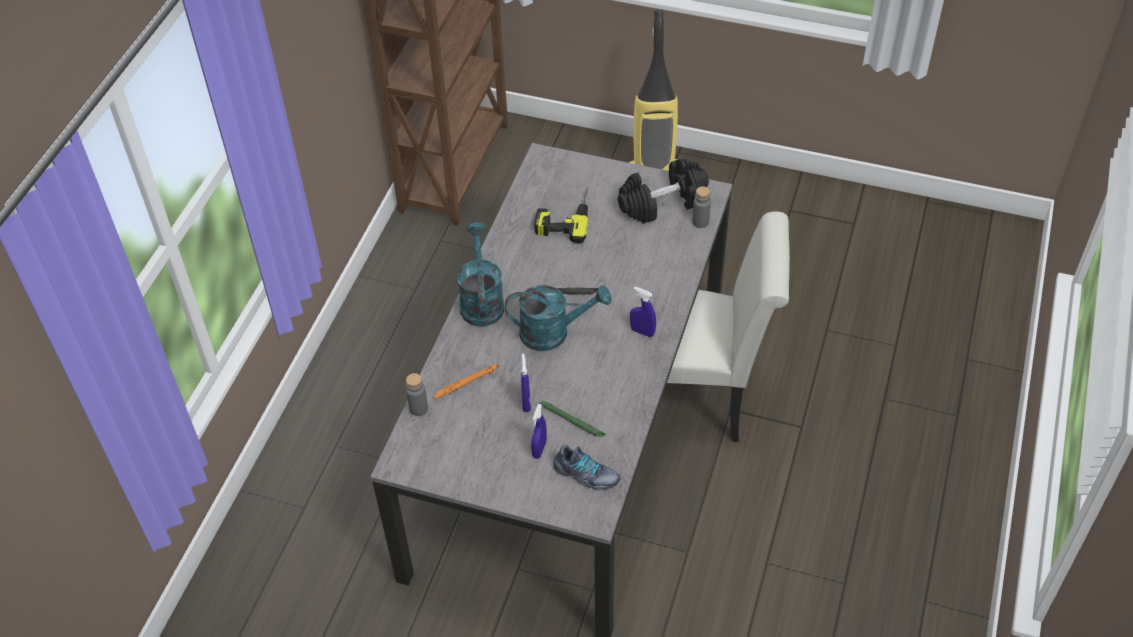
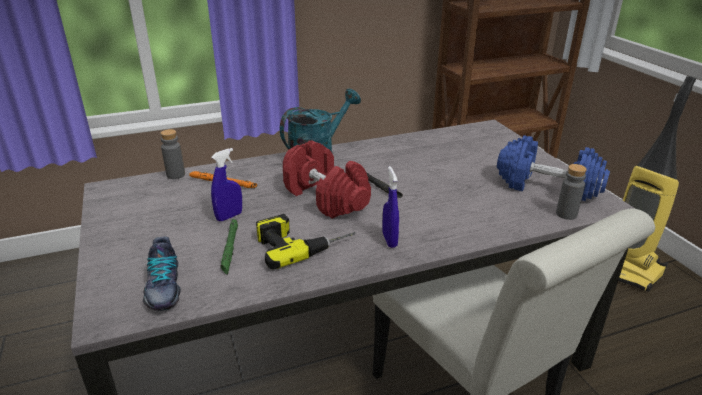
camera: 50 degrees right, 20 degrees down
(539, 449) = (177, 245): blue spray bottle -> none
(553, 332) = (326, 197): turquoise watering can -> red dumbbell
(564, 217) = (451, 155): power drill -> power drill (302, 242)
(662, 202) = (548, 187): black dumbbell -> blue dumbbell

